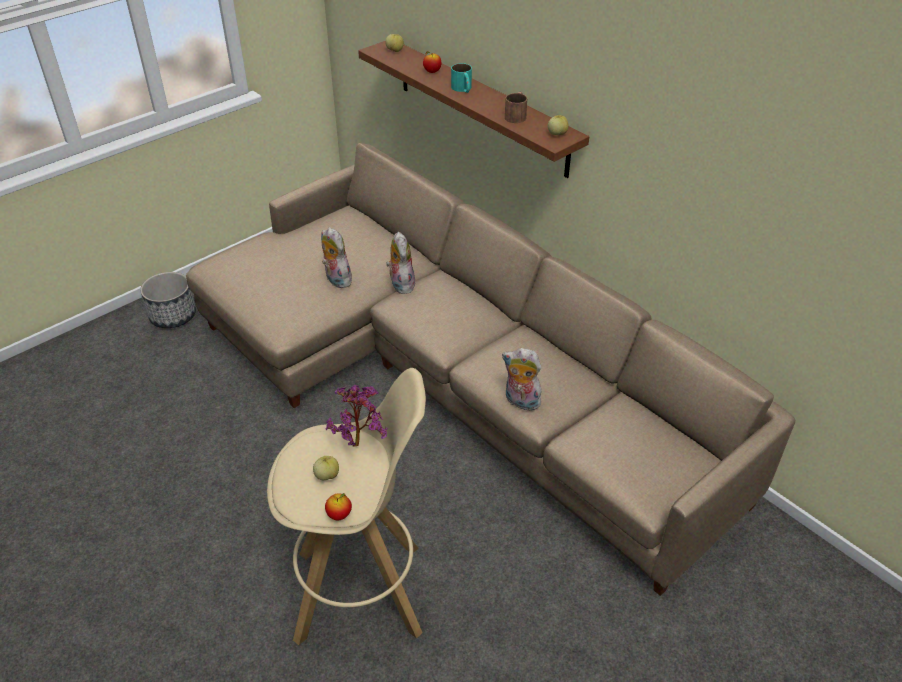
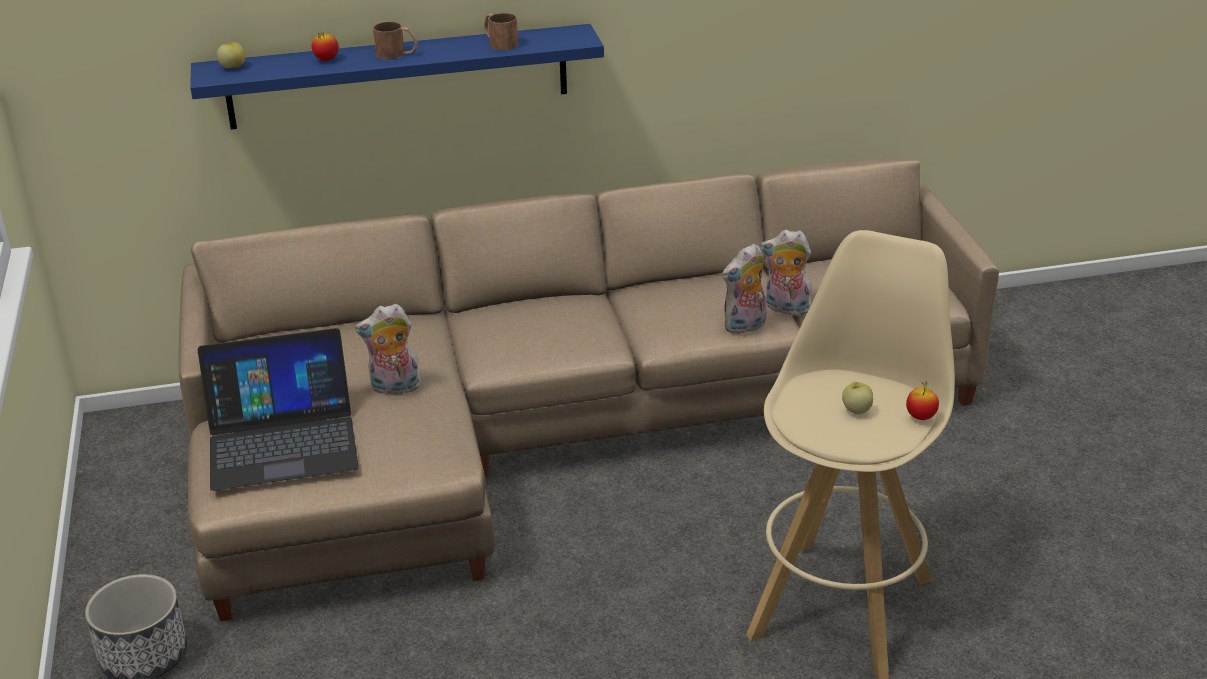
camera: 60 degrees left, 10 degrees down
(260, 263) = (282, 441): none -> laptop
(360, 442) = (816, 380): potted plant -> none
(400, 284) = (455, 346): plush toy -> plush toy (785, 309)
(463, 89) = (397, 54): turquoise mug -> brown mug
(481, 106) = (398, 76): brown shelf -> blue shelf
(557, 134) = (567, 35): apple -> none

